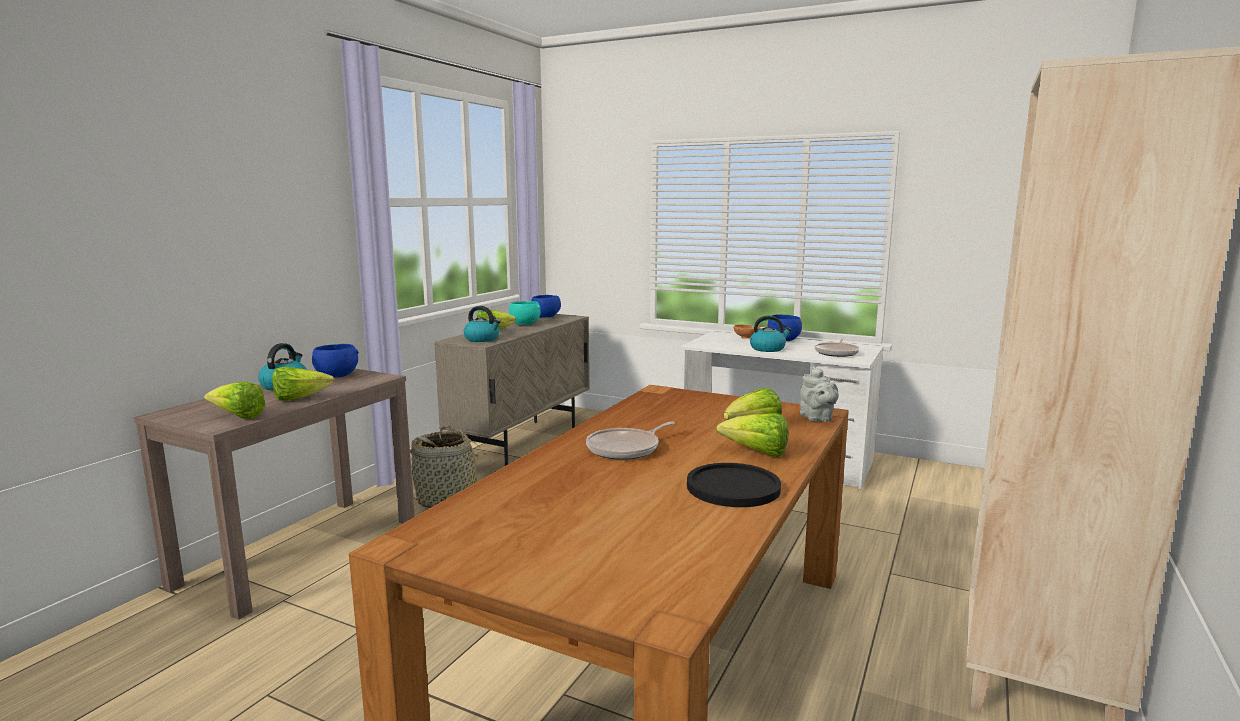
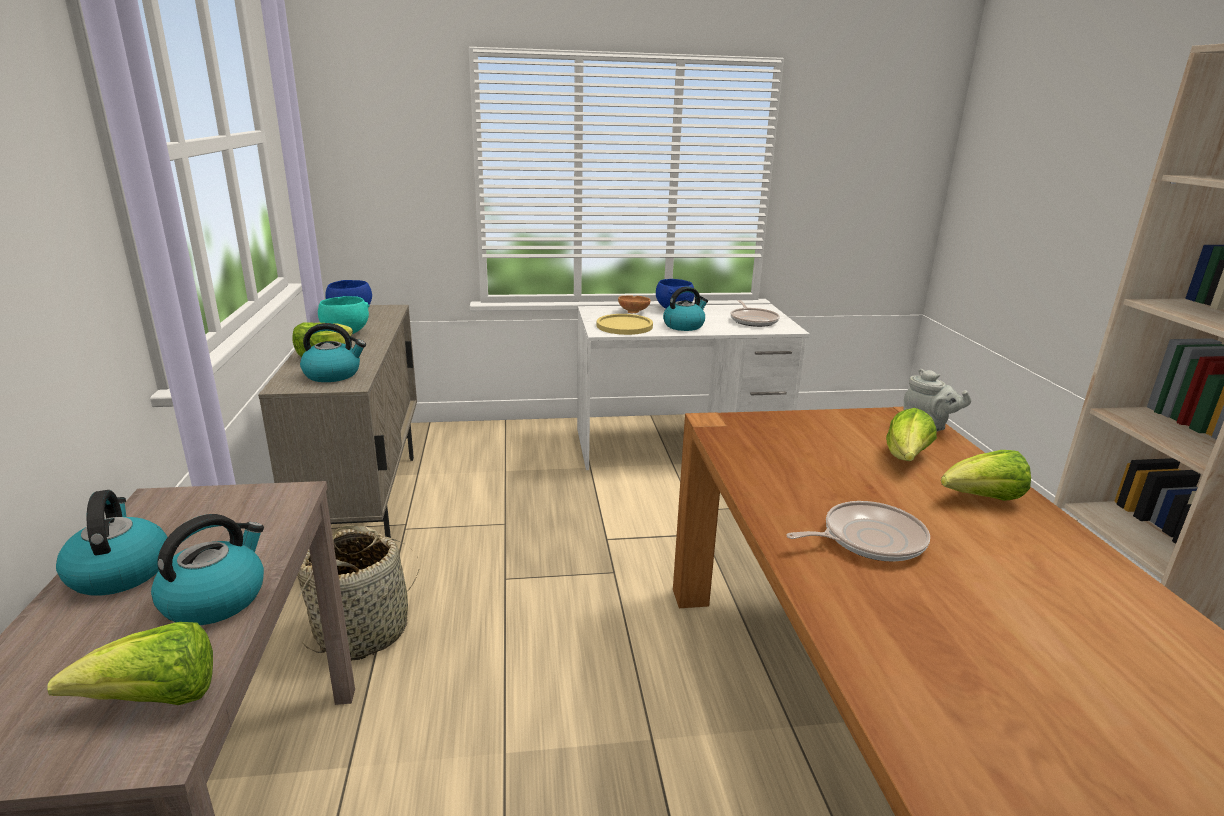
camera: 35 degrees left, 10 degrees up
(299, 399) = (215, 599): lettuce -> kettle
(336, 376) = (193, 516): blue bowl -> none
(626, 449) = (868, 539): frying pan -> frying pan turned 120 degrees counterclockwise
(720, 344) = (624, 326): none -> yellow plate
(733, 487) = (1067, 565): black plate -> none

